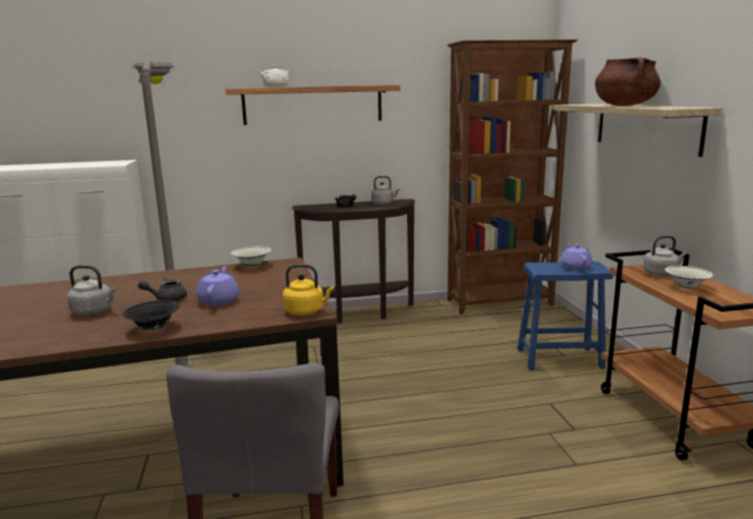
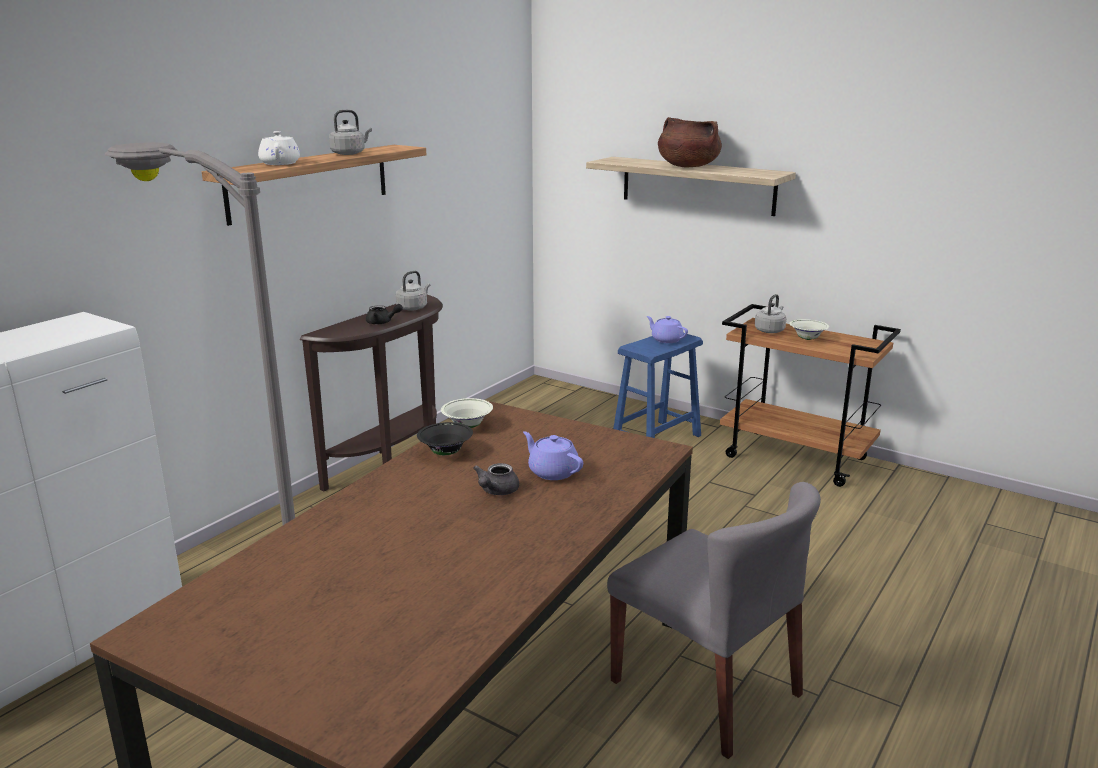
camera: 45 degrees left, 5 degrees up
(94, 311) = (462, 533): grey kettle -> grey kettle (349, 153)
(154, 328) = (580, 519): black bowl -> black bowl (446, 453)
(306, 311) = (657, 451): yellow kettle -> none
(501, 303) = (520, 401): brown bookcase -> none

